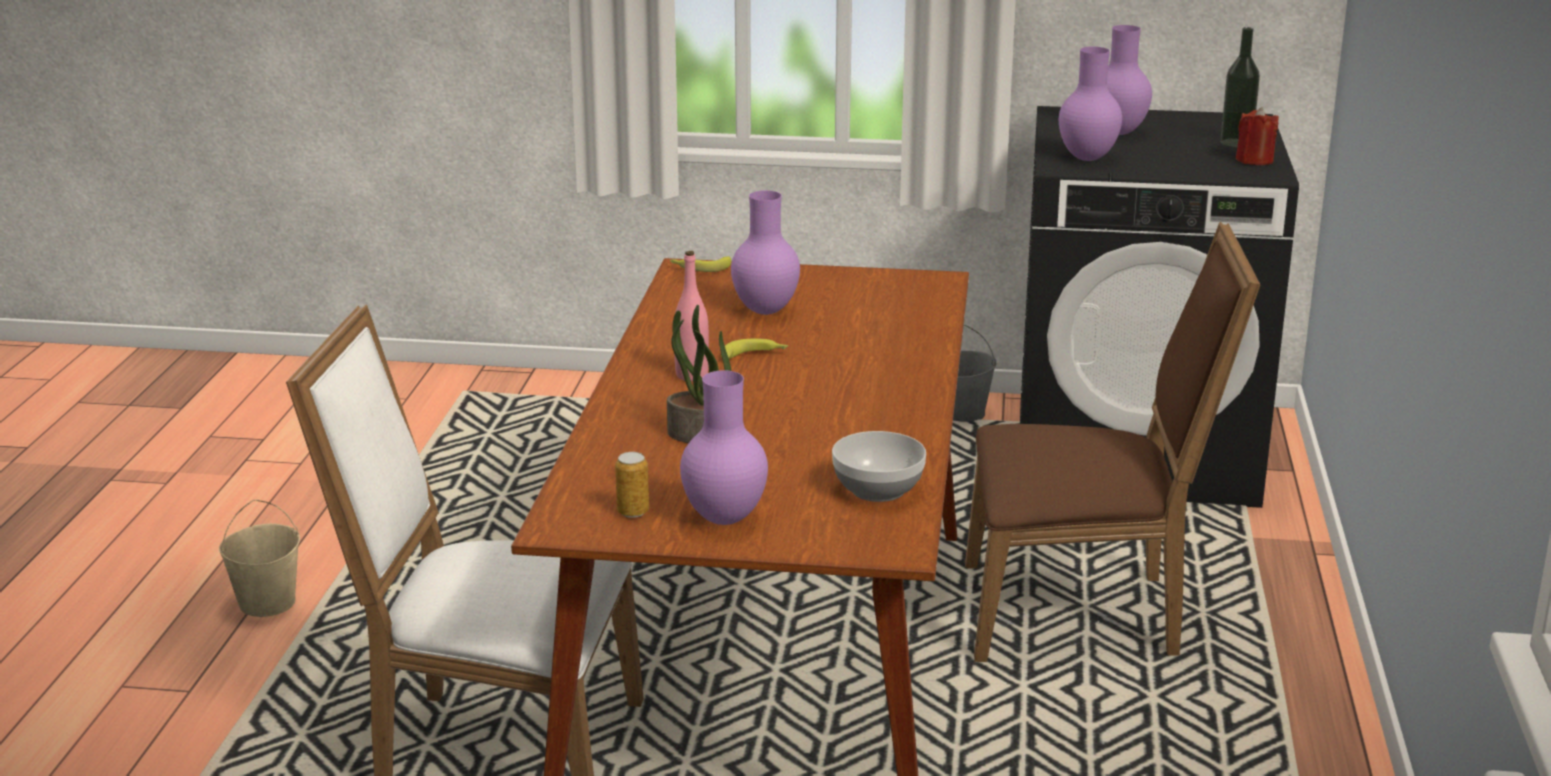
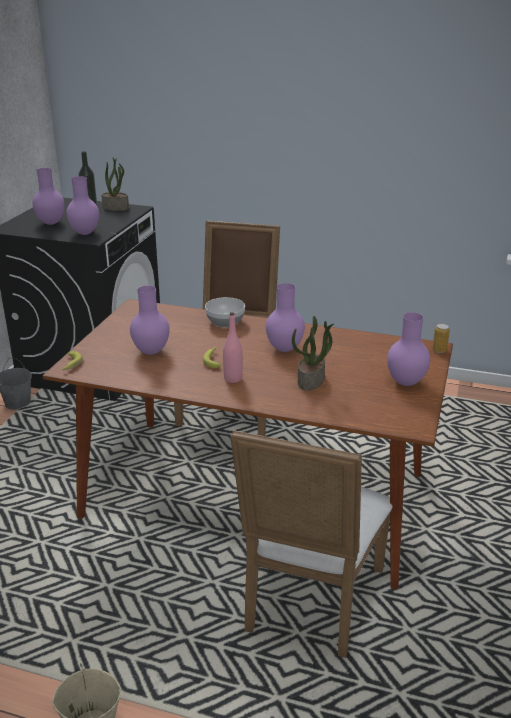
camera: 80 degrees left, 5 degrees up
(633, 512) = (398, 405): can -> can (439, 350)
(820, 407) = (285, 349): none -> purple vase
(876, 490) = (377, 346): bowl -> bowl (225, 322)
(1254, 160) = (116, 208): red candle -> potted plant

